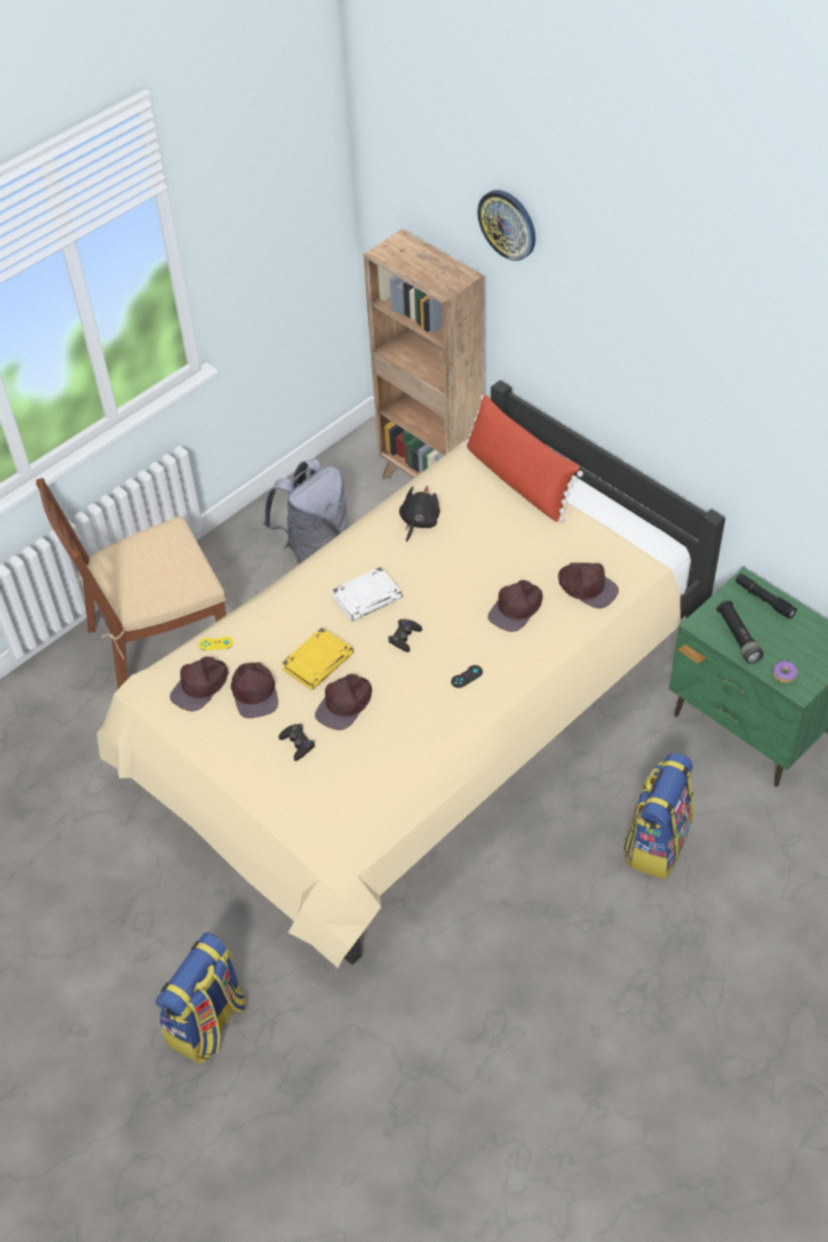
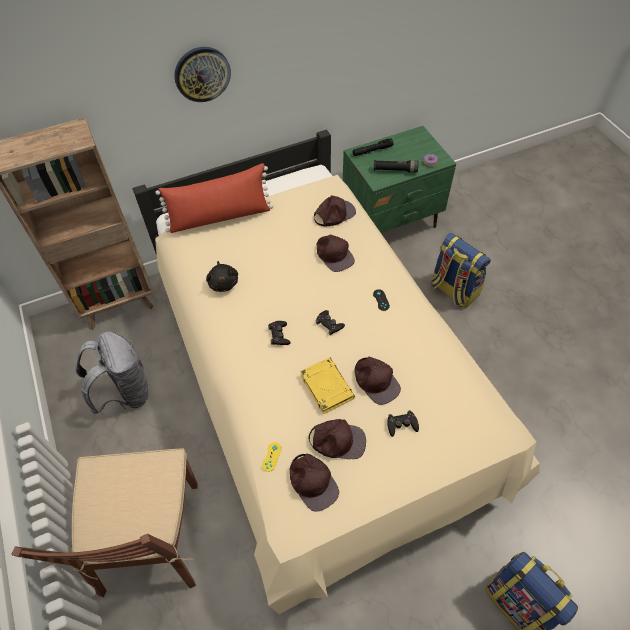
camera: 70 degrees left, 5 degrees up
(367, 597) = (279, 335): white book -> black game controller
(418, 522) = (223, 282): black plush toy -> black plush toy turned 150 degrees counterclockwise
(508, 224) = (85, 55): wall clock -> wall clock (202, 74)

